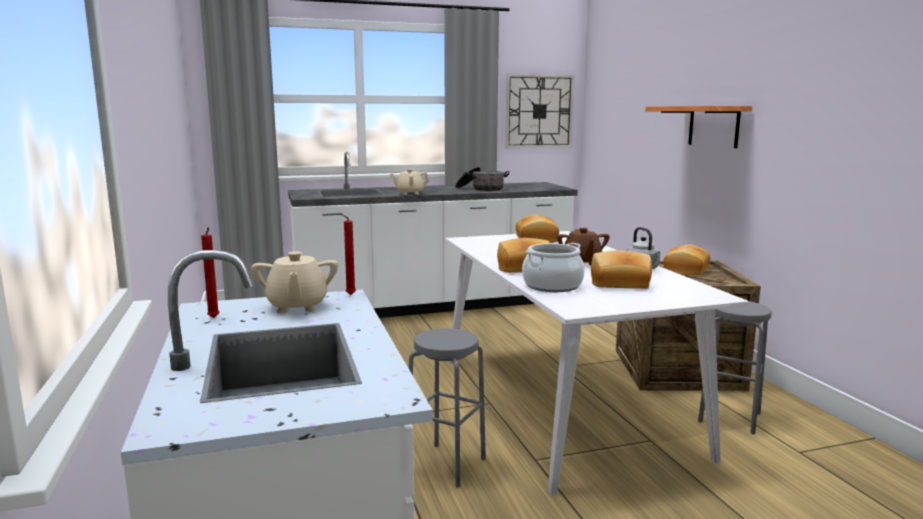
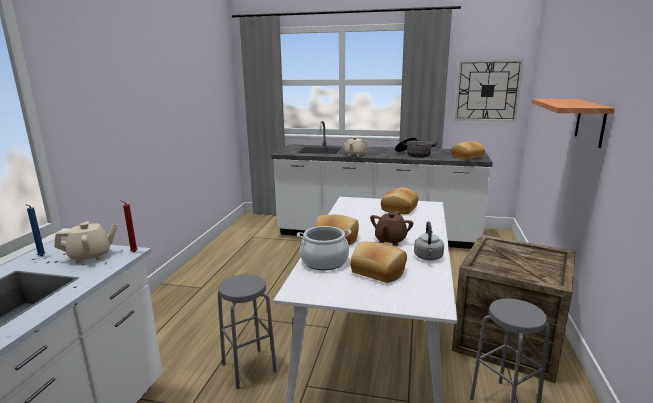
camera: 30 degrees right, 5 degrees up
(214, 318) = (41, 256): red candle -> blue candle
(297, 306) = (91, 256): beige teapot -> beige teapot turned 135 degrees counterclockwise
(684, 270) = (523, 256): bread -> bread (466, 157)

